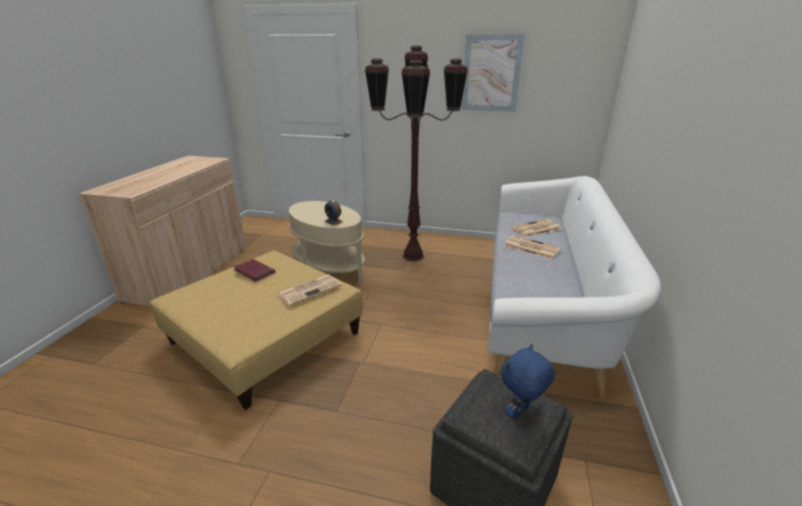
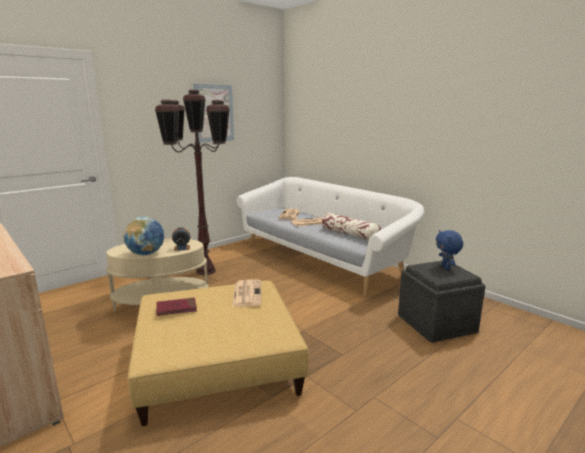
camera: 55 degrees left, 10 degrees down
(305, 215) = (146, 254): none -> globe
(538, 286) = (350, 234): none -> pillow

